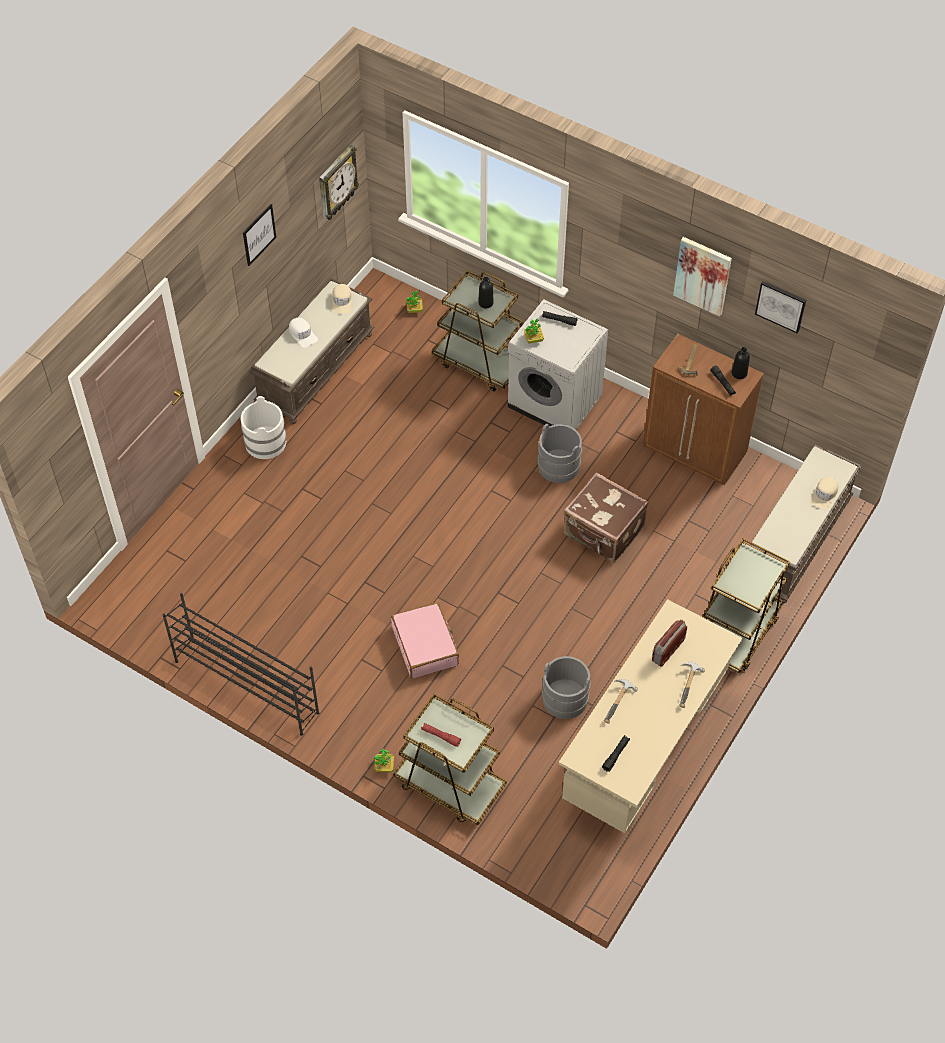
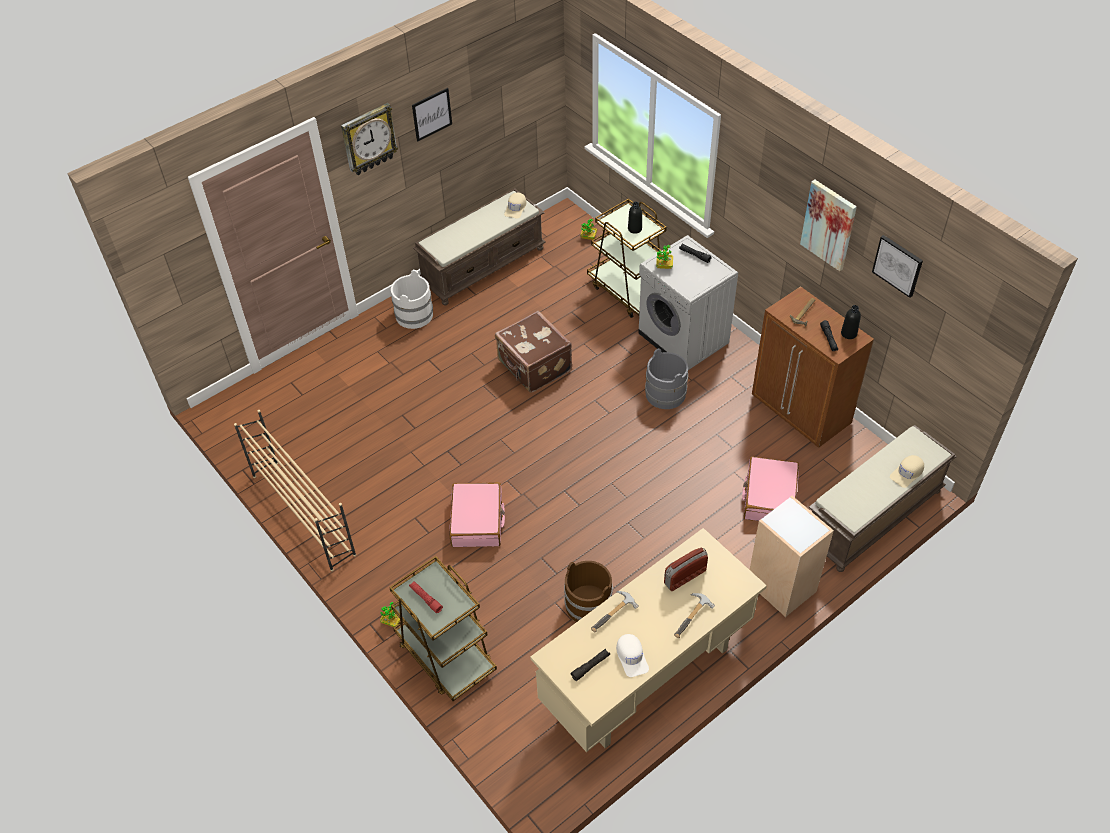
camera: 20 degrees right, 5 degrees down
(246, 686) = (303, 514): black shoe rack -> beige shoe rack
(302, 334) = (470, 227): white cap -> white cap (631, 657)
(336, 183) = (528, 96): wall clock -> wall clock (368, 139)
(565, 698) = (588, 605): grey bucket -> brown bucket
(603, 532) = (684, 461): brown suitcase -> brown suitcase (533, 367)
(695, 547) = (769, 497): none -> pink suitcase
(736, 632) = (782, 587): brown cart -> bookcase

